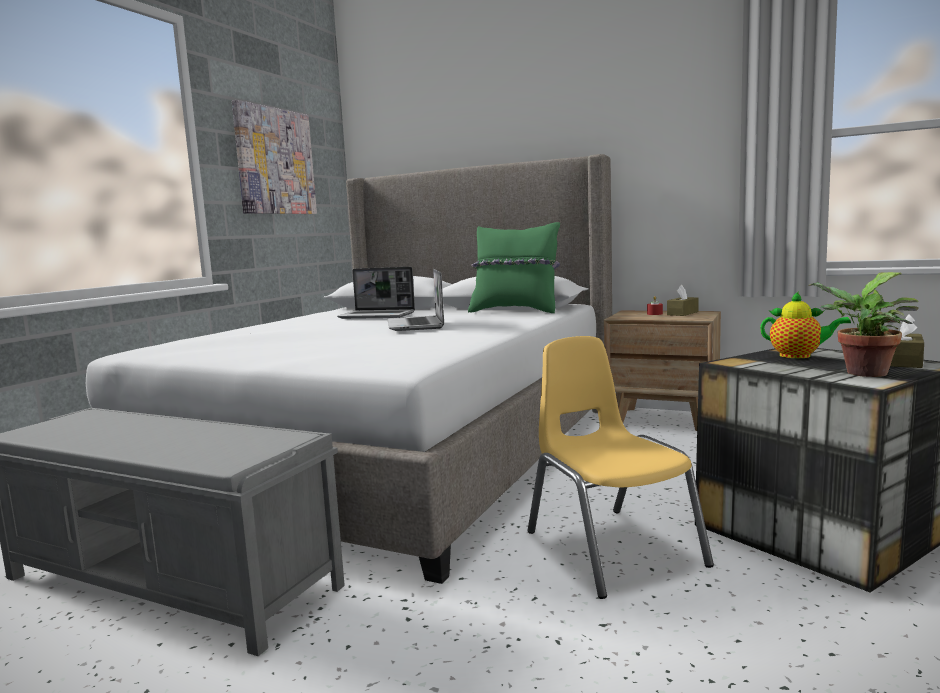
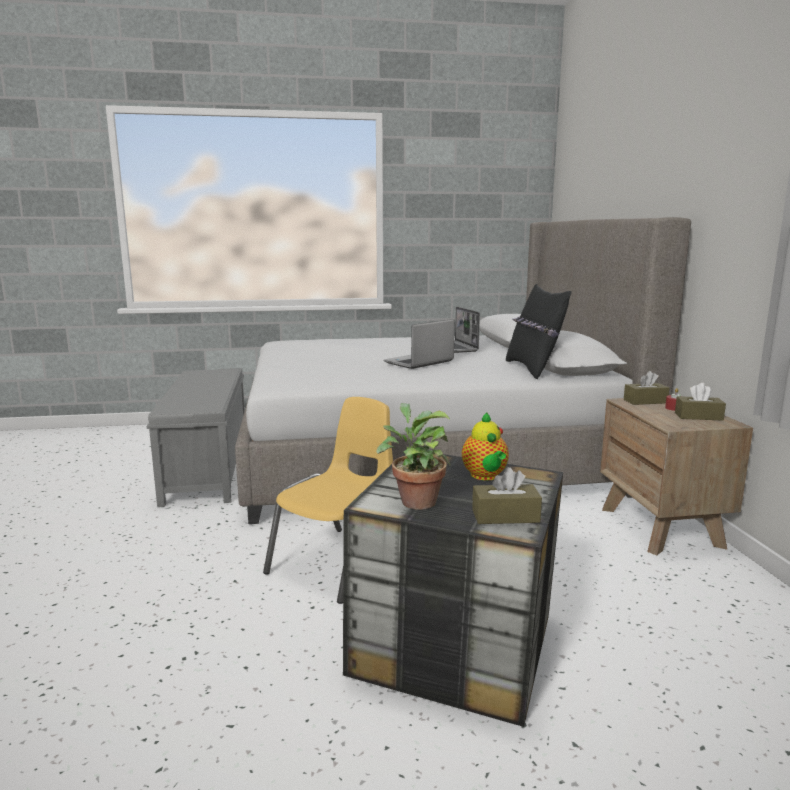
camera: 55 degrees right, 5 degrees up
(275, 161) = (459, 211): picture -> none
(515, 311) = (533, 369): green pillow -> black pillow
(626, 315) = (645, 401): none -> brown tissue box

